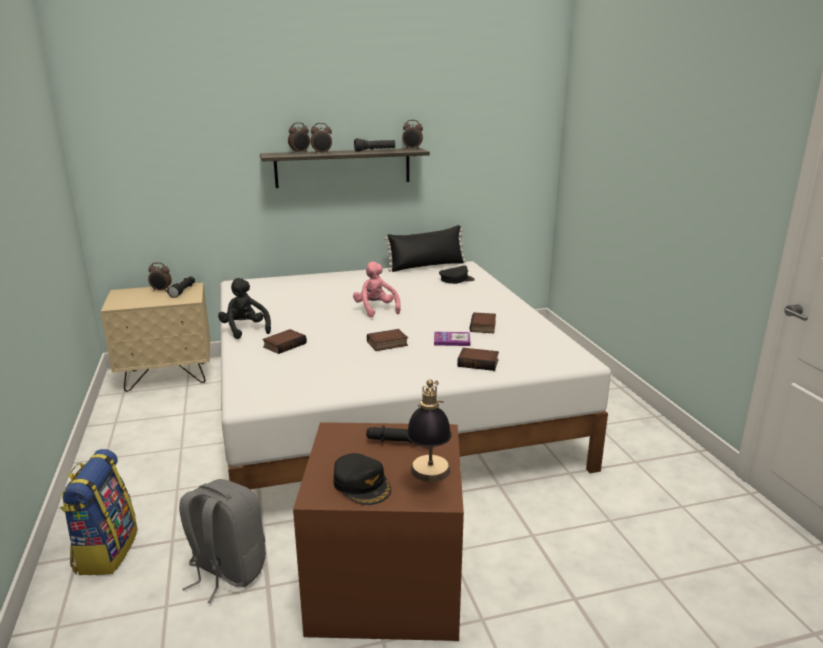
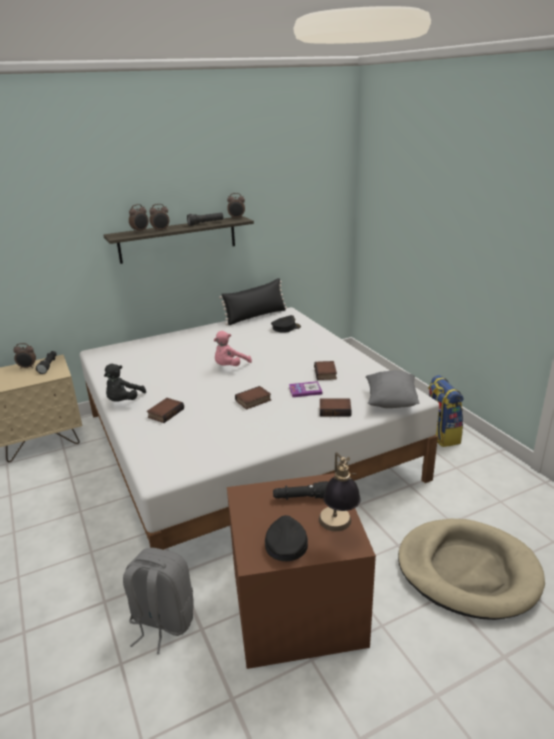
camera: 10 degrees left, 5 degrees up
(106, 551) = (48, 622): backpack -> backpack (440, 435)
(245, 330) = (124, 401): black plush toy -> black plush toy turned 120 degrees counterclockwise
(362, 484) = (285, 543): black cap -> black cap turned 135 degrees counterclockwise
(376, 310) = (230, 366): pink plush toy -> pink plush toy turned 105 degrees counterclockwise
(550, 361) = (391, 401): none -> grey pillow
(612, 577) = (467, 571): none -> beige dog bed

